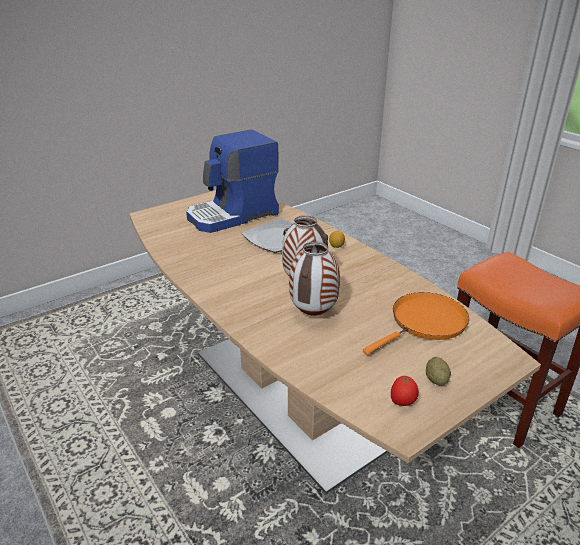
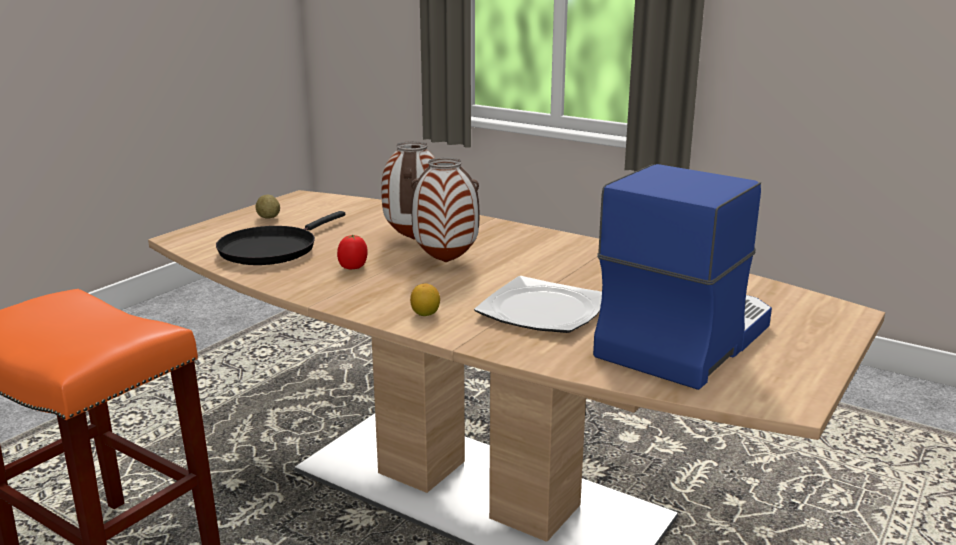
camera: 160 degrees right, 10 degrees down
(402, 403) = (303, 205): tomato -> tomato (353, 267)
(425, 323) = (272, 249): orange frying pan -> black frying pan

